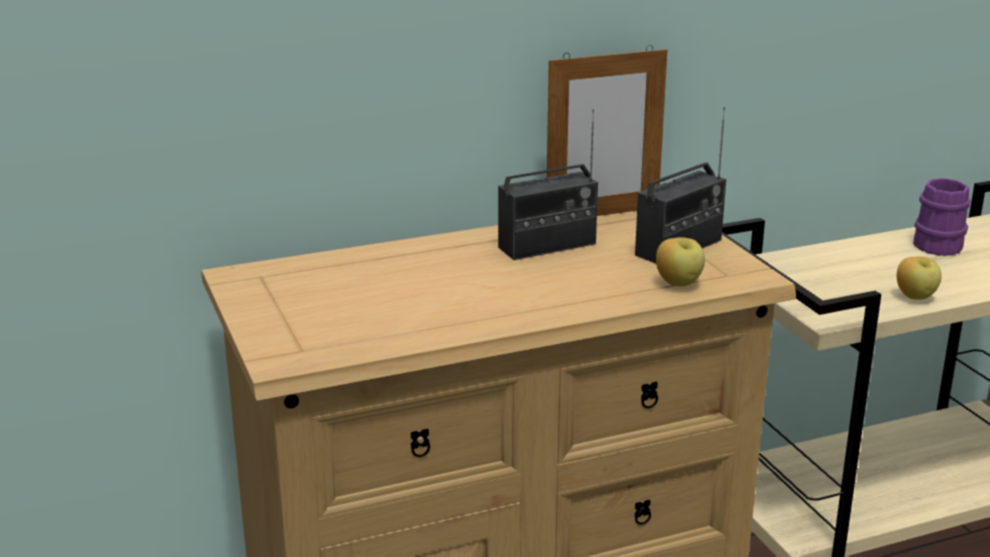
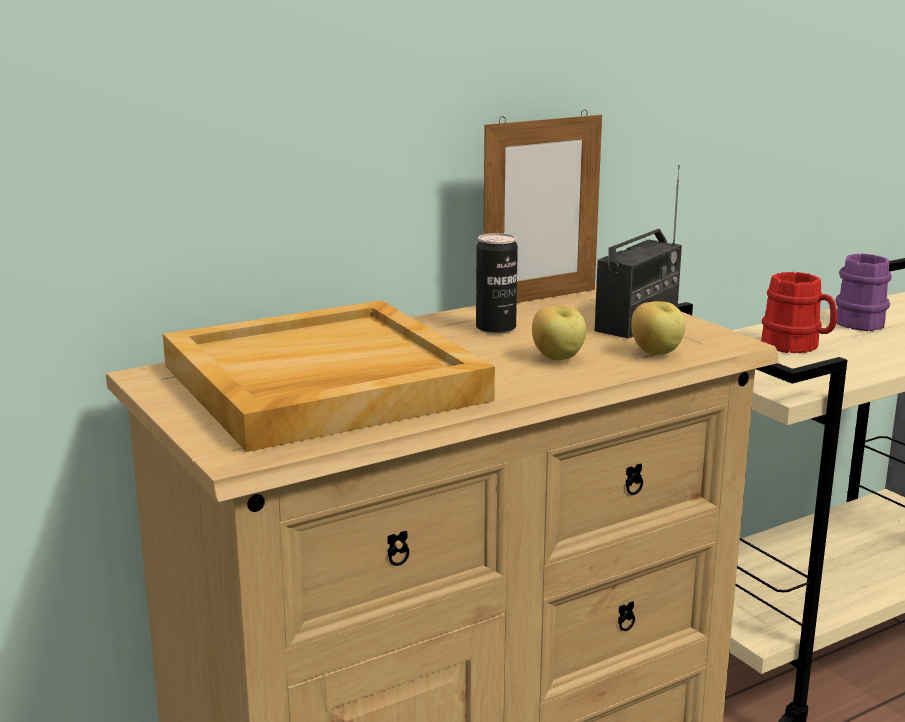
camera: 10 degrees left, 5 degrees down
(373, 295) = (322, 384): none -> beige tray
(547, 246) = (496, 328): radio -> can
(861, 269) = (797, 346): none -> red mug
(916, 297) = (865, 368): apple -> apple (558, 358)

